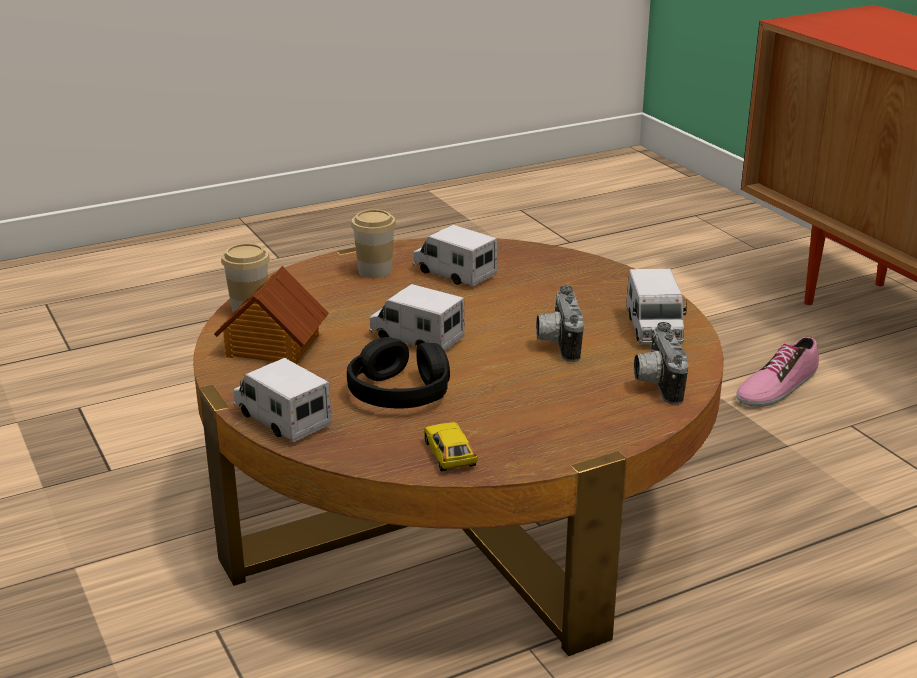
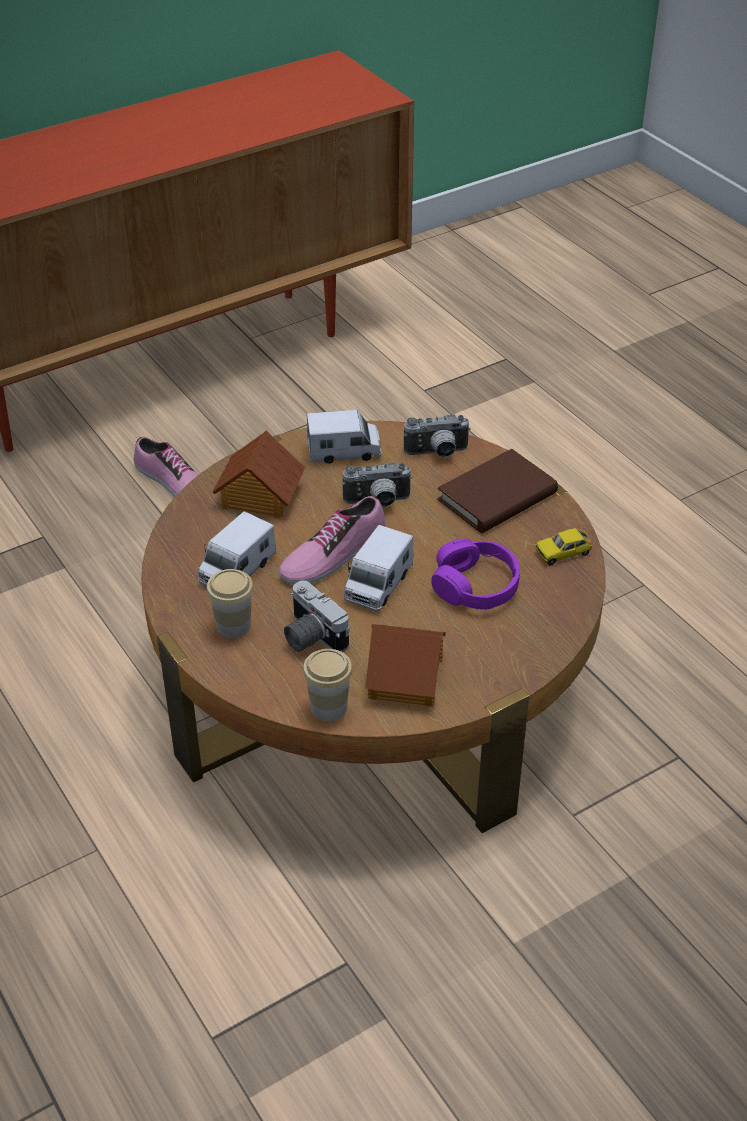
camera: 95 degrees left, 15 degrees up
(282, 418) = (534, 650): toy truck -> none
(348, 303) = (310, 637): none -> camera
(400, 391) = (475, 586): black headphones -> purple headphones
(471, 317) = (332, 553): none -> shoe
(566, 418) = (497, 497): none -> brown book
(570, 284) = (259, 496): none -> toy house

